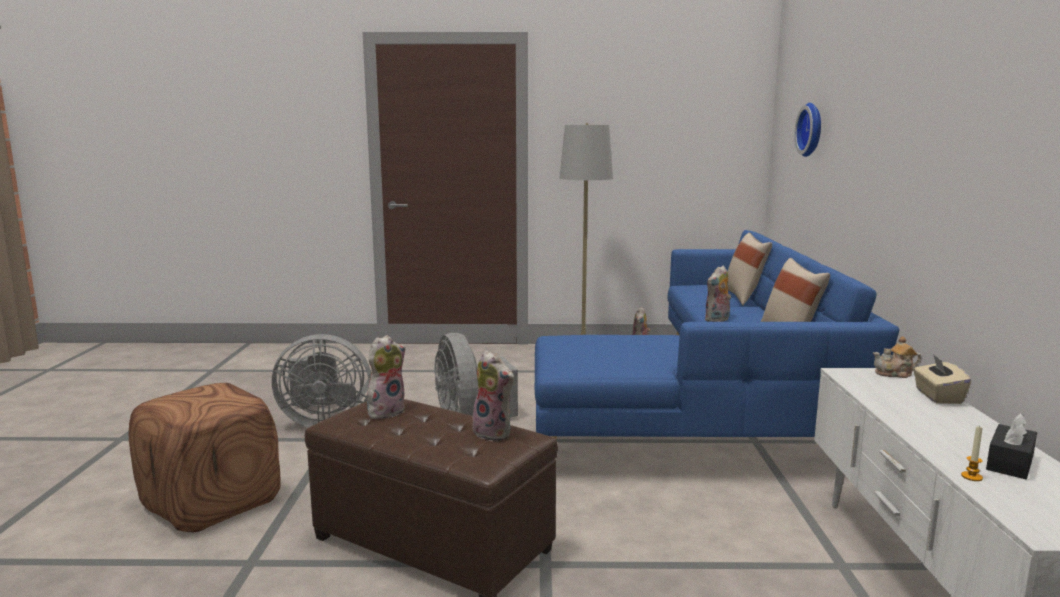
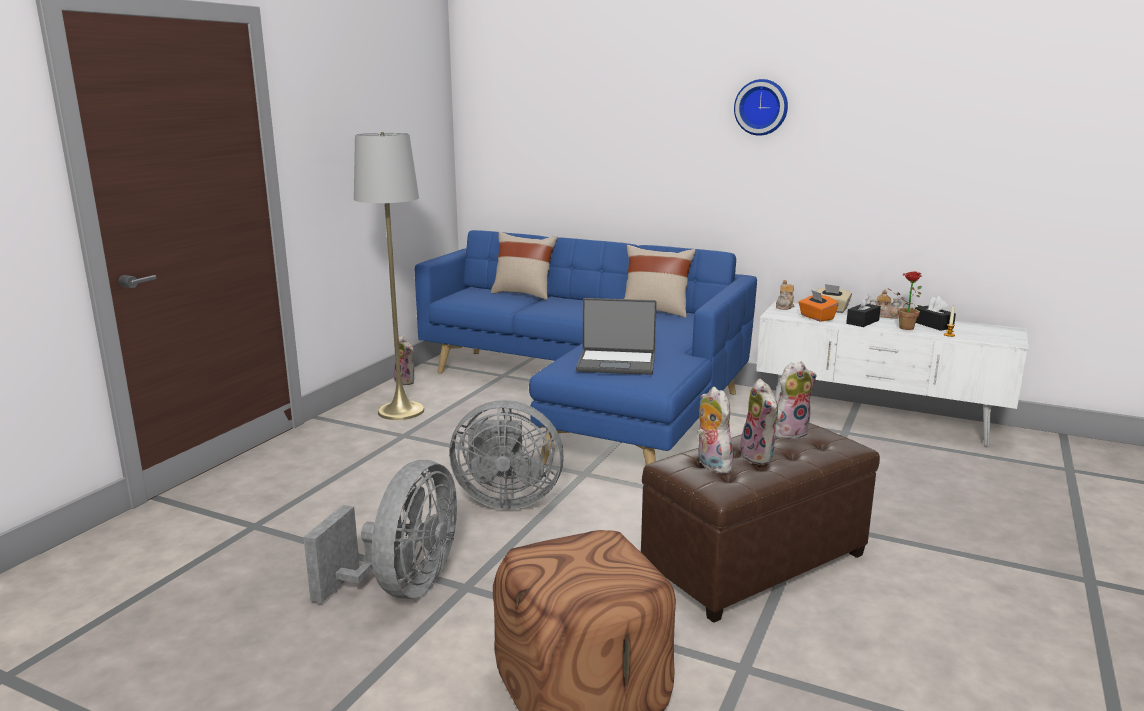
camera: 65 degrees left, 5 degrees up
(591, 348) = (616, 363): none -> laptop
(717, 320) = (579, 315): plush toy -> plush toy (760, 457)
(812, 129) = (558, 129): wall clock -> wall clock (761, 107)
(878, 392) = (816, 317): none -> orange tissue box
(915, 417) = (862, 322): none -> black tissue box
(941, 443) = (903, 327): none -> potted plant
(989, 429) = (886, 316): none -> teapot

